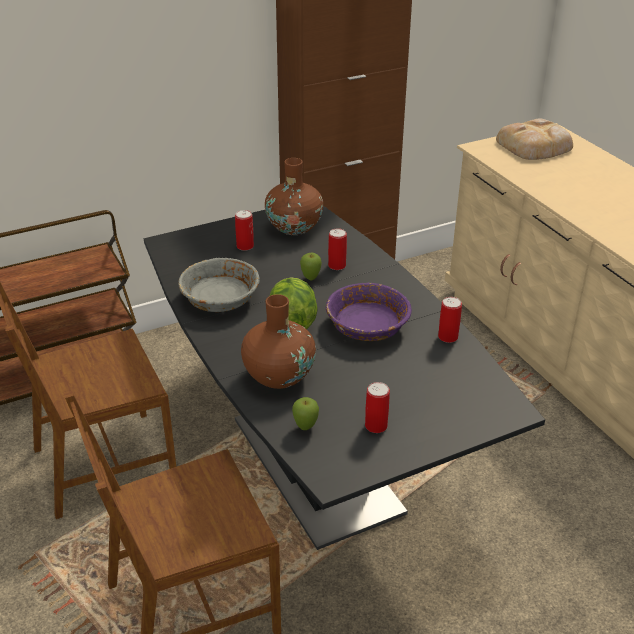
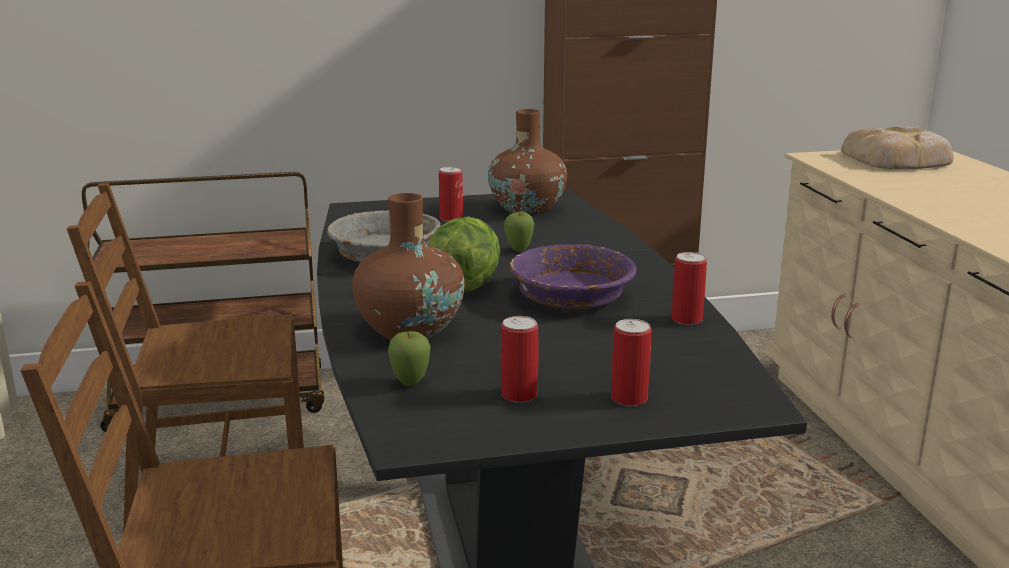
camera: 15 degrees right, 15 degrees down
(337, 265) = (563, 243): can -> can (629, 398)

